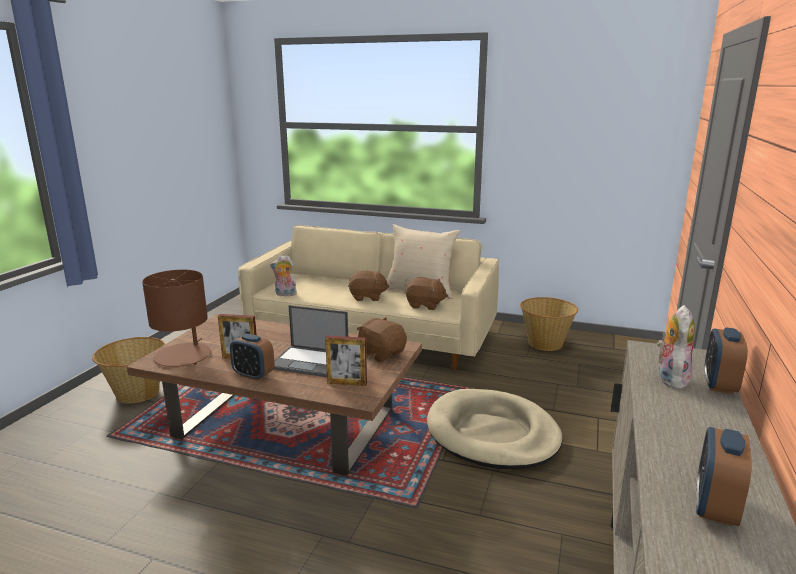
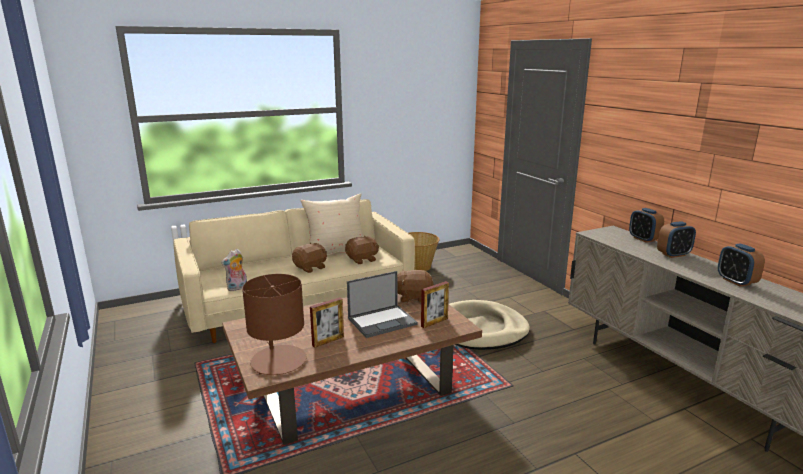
camera: 45 degrees left, 0 degrees up
(136, 393) = (174, 437): basket -> none
(253, 375) = (366, 346): alarm clock -> alarm clock (673, 254)
(670, 378) = (627, 243): plush toy -> none

